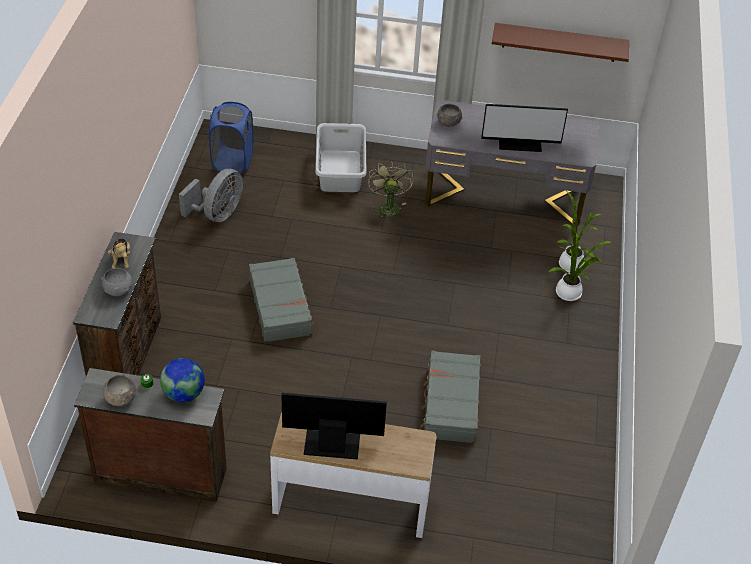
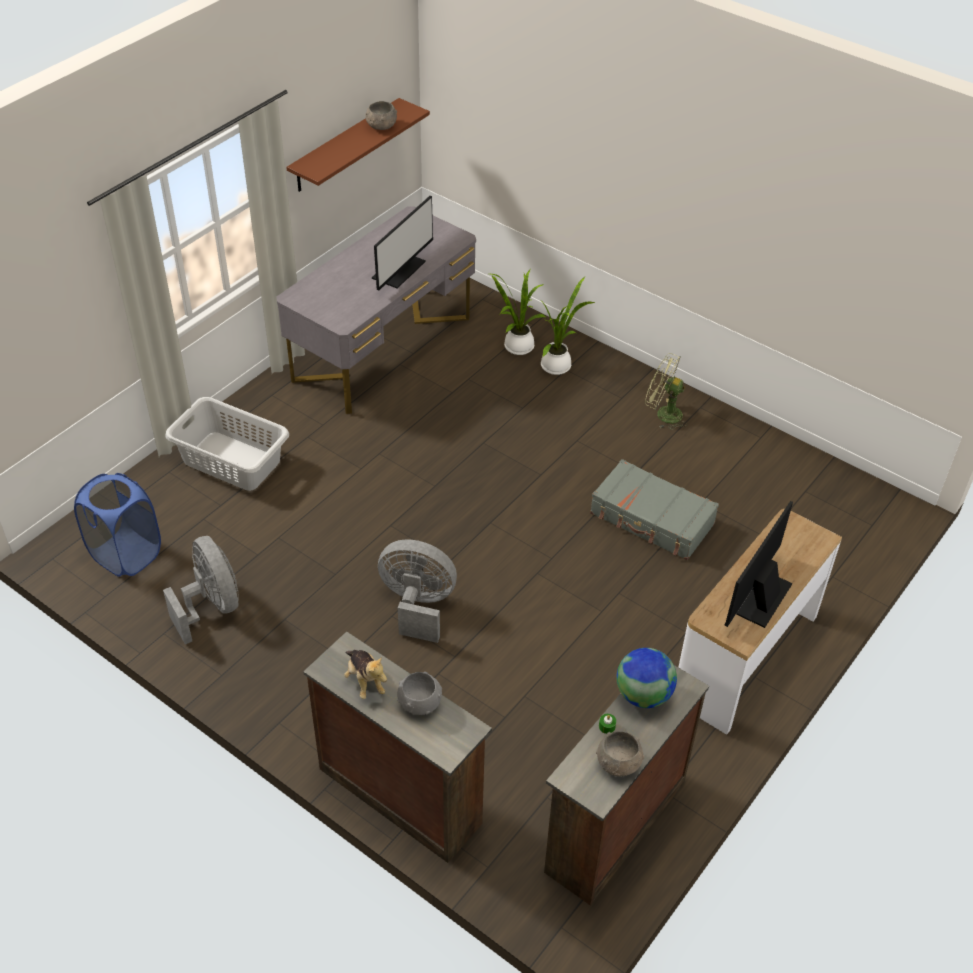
camera: 60 degrees left, 0 degrees up
(121, 260) = (365, 681): plush toy -> plush toy turned 45 degrees clockwise
(280, 307) = (417, 605): grey suitcase -> grey fan
(388, 205) = (324, 444): green fan -> green fan (663, 414)
(448, 122) = (320, 306): grey bowl -> grey bowl (381, 126)

